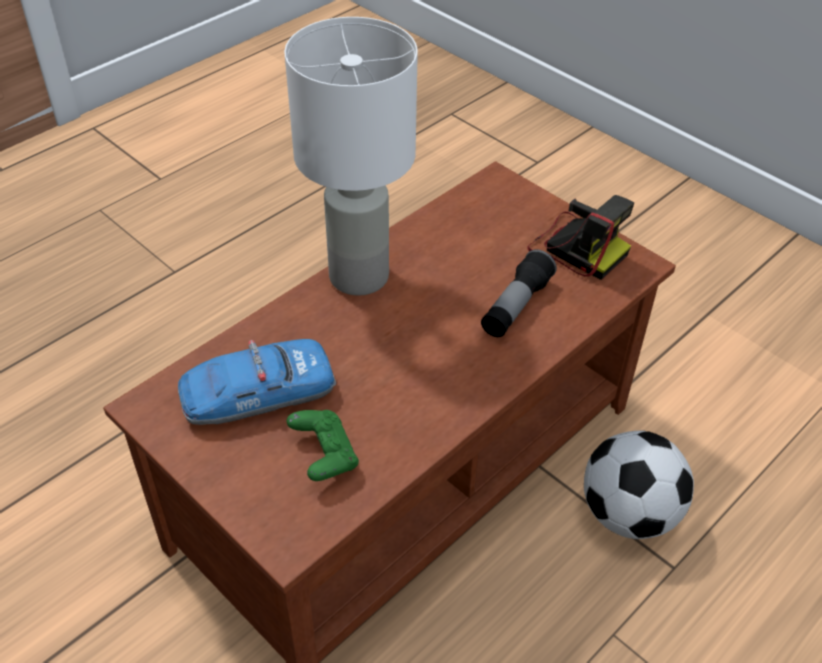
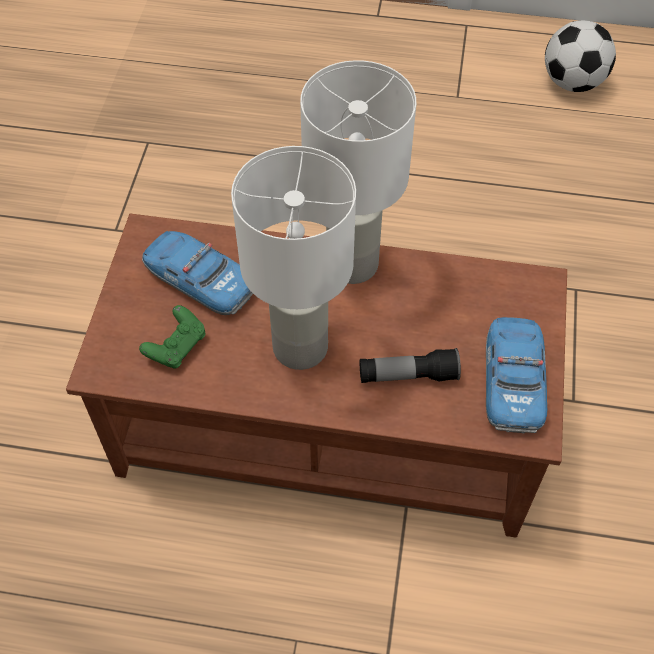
camera: 55 degrees right, 10 degrees up
(419, 361) = (301, 348): none -> white table lamp
(576, 248) = (513, 380): camera -> toy car
(628, 514) = (412, 595): football -> football (572, 82)

